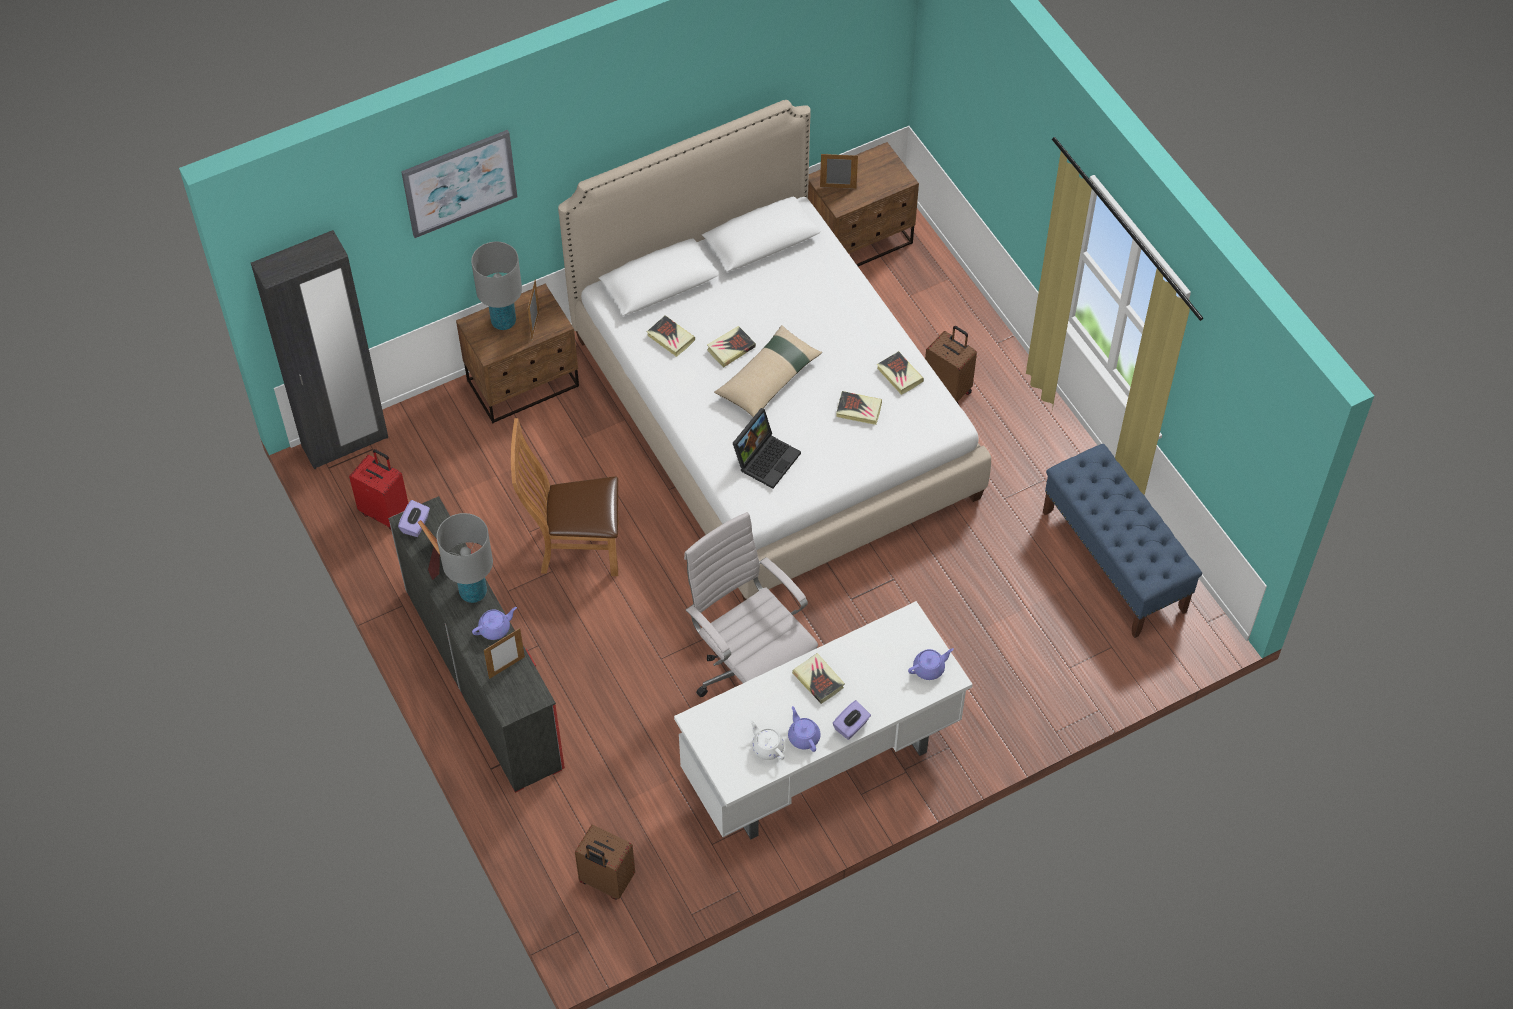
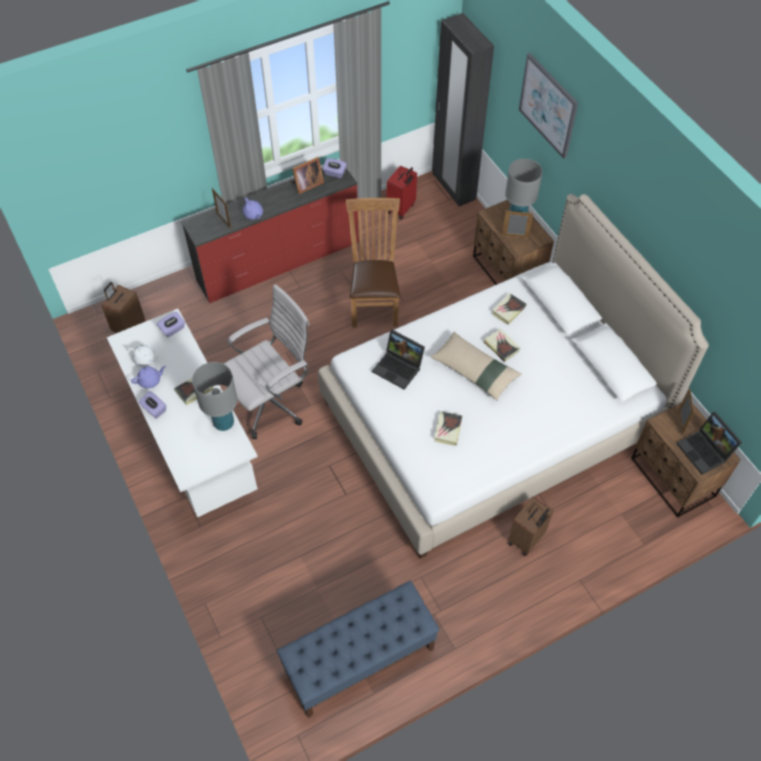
camera: 90 degrees right, 0 degrees up
(473, 592) = (281, 203): grey table lamp -> grey table lamp (223, 423)
(713, 718) = (173, 329): none -> purple tissue box
(767, 747) = (145, 359): white teapot -> white teapot turned 60 degrees clockwise
(877, 170) = (705, 451): none -> laptop
(899, 375) = (484, 459): book -> none
(929, 668) = (196, 461): purple teapot -> none

